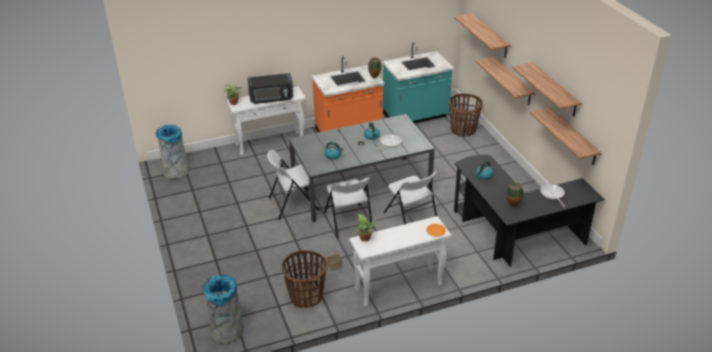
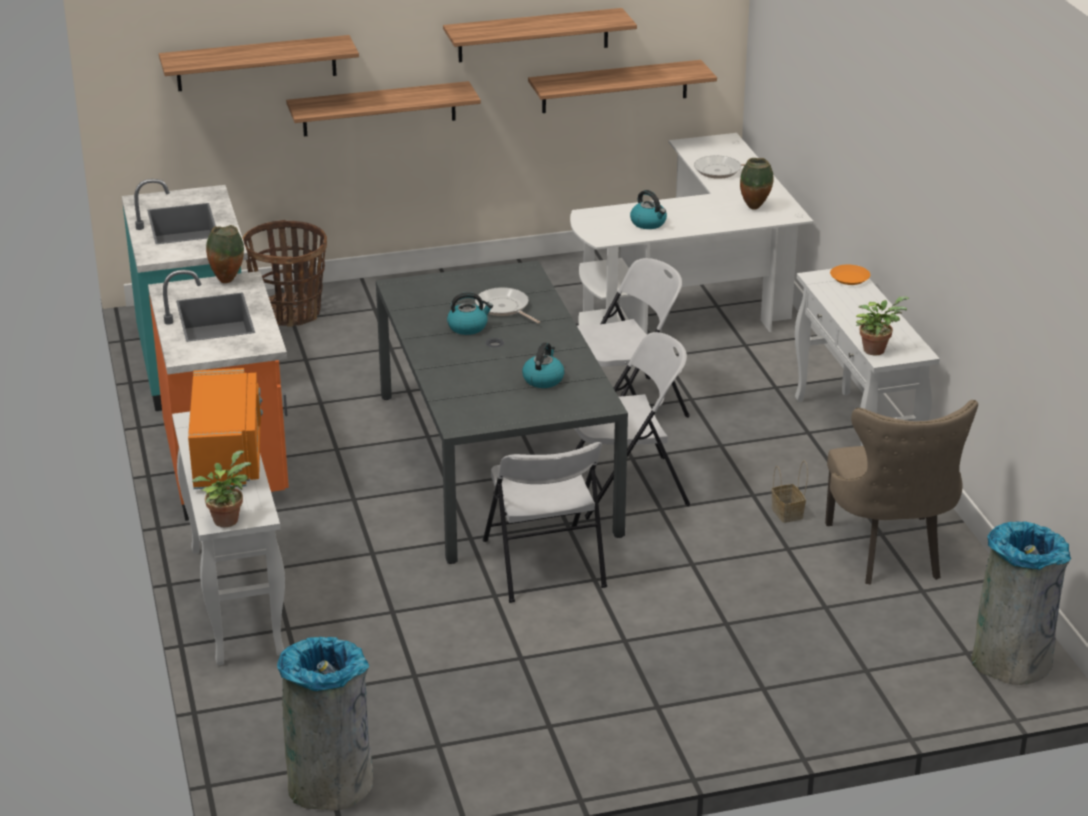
camera: 85 degrees left, 5 degrees down
(271, 99) = (229, 456): black microwave -> orange microwave
(306, 296) = (890, 553): basket -> beige chair
(513, 235) = (697, 303): black desk -> white desk

